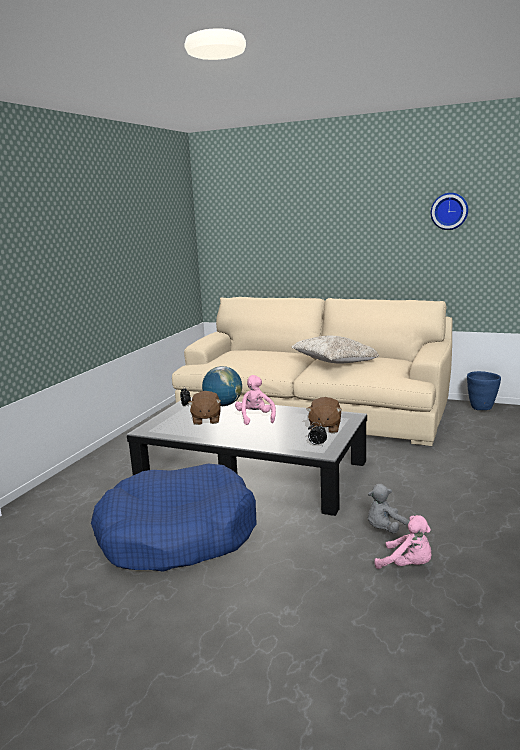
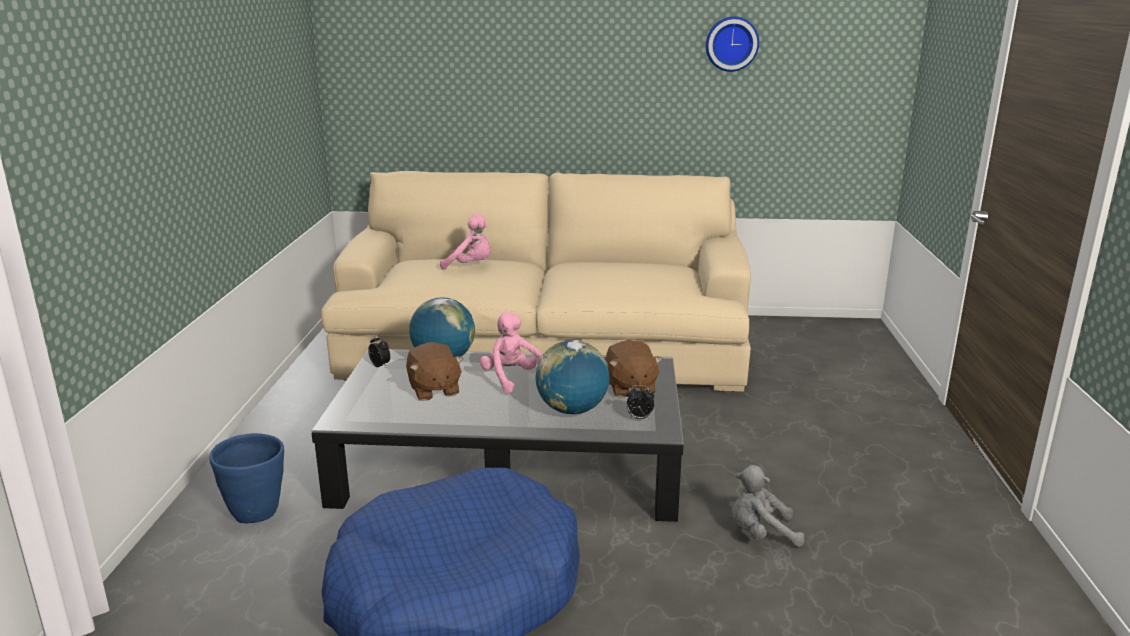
camera: 20 degrees left, 5 degrees up
(278, 437) = (572, 410): none -> globe
(335, 362) = (589, 275): beige pillow -> none
(387, 530) = (761, 534): grey plush toy -> grey plush toy turned 45 degrees clockwise
(407, 565) = (818, 585): pink plush toy -> pink plush toy (470, 266)
(481, 408) = (773, 325): blue planter -> blue planter (257, 513)

